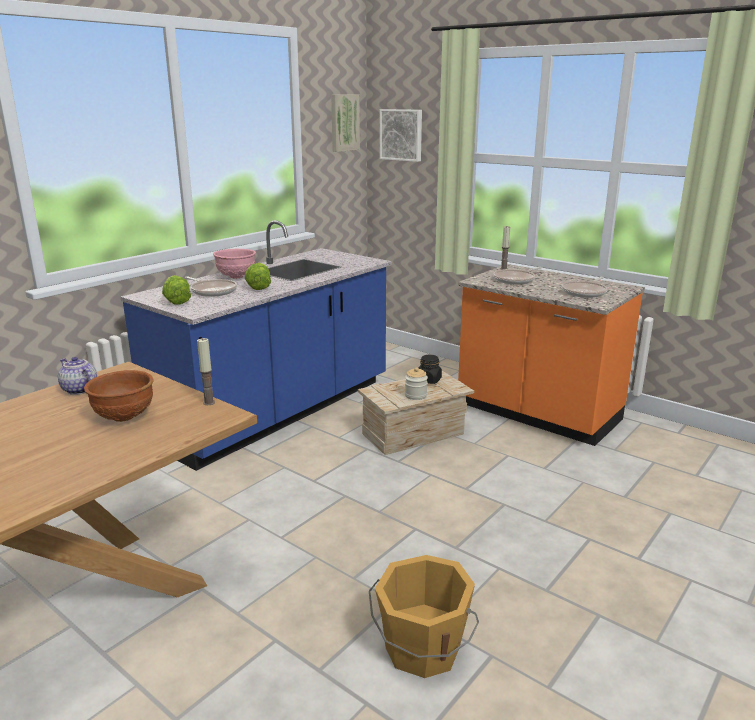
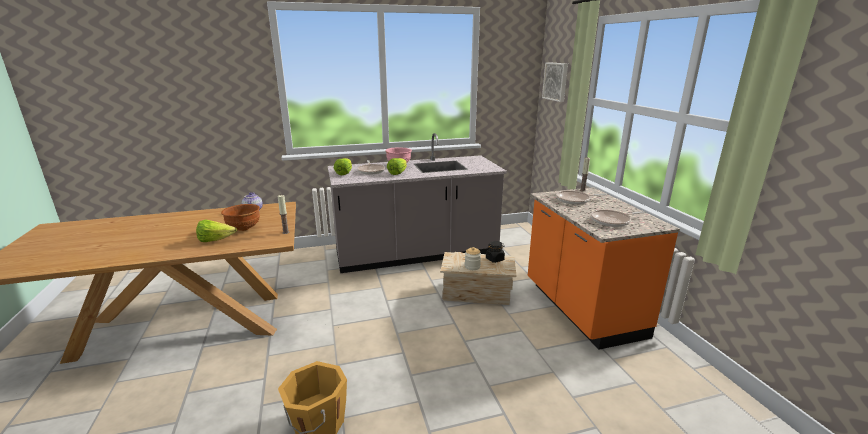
camera: 35 degrees right, 0 degrees up
(110, 445) = (216, 240): none -> lettuce
(277, 412) = (416, 254): blue counter -> grey counter
(344, 122) = (517, 71): picture -> none

